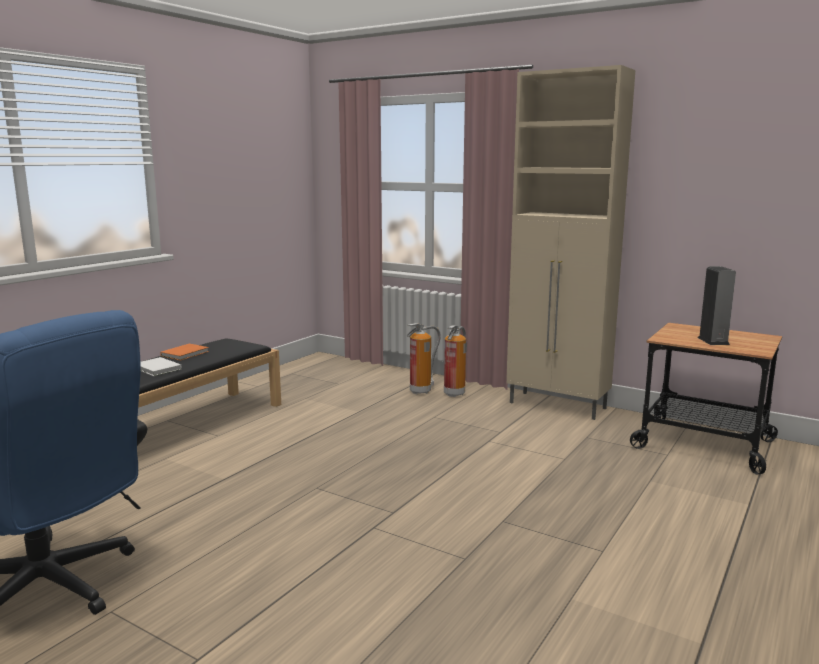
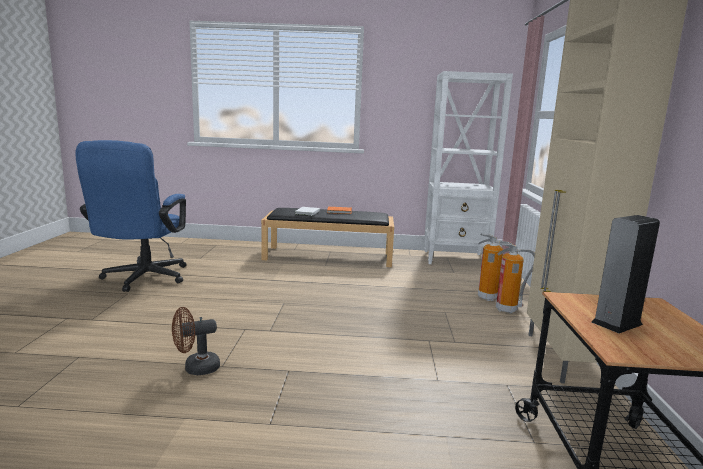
camera: 60 degrees right, 0 degrees up
(302, 371) = (456, 259): none -> white bookcase
(459, 577) = (196, 368): none -> brown fan

